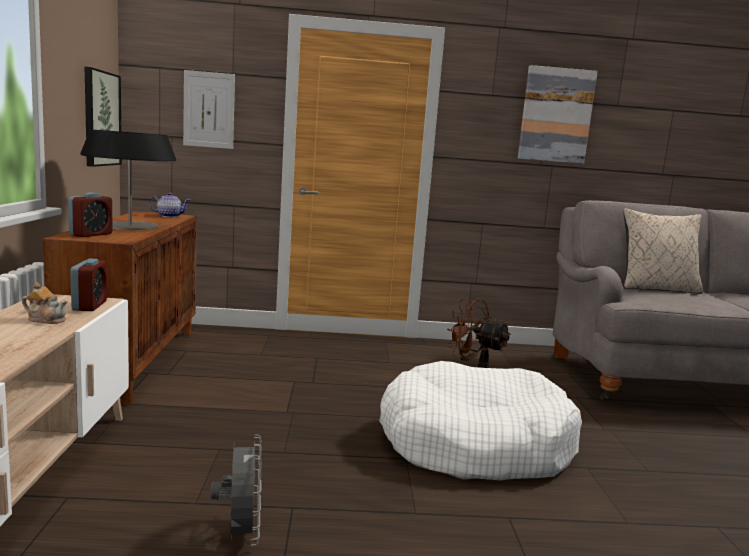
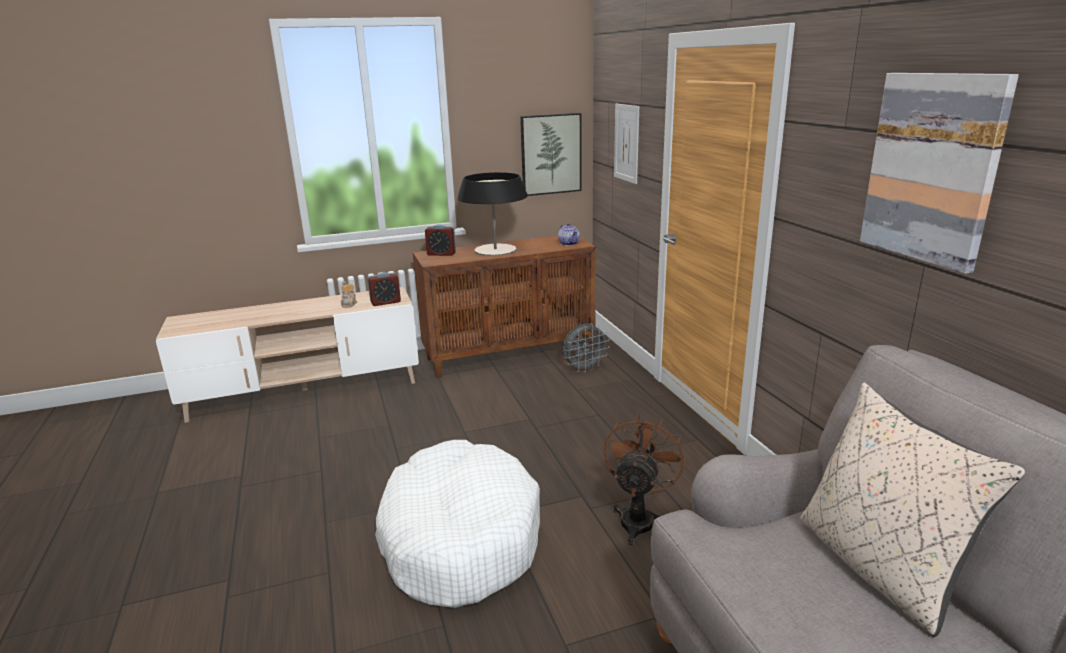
camera: 75 degrees right, 10 degrees up
(240, 535) = (286, 461): grey fan -> grey fan (584, 369)

